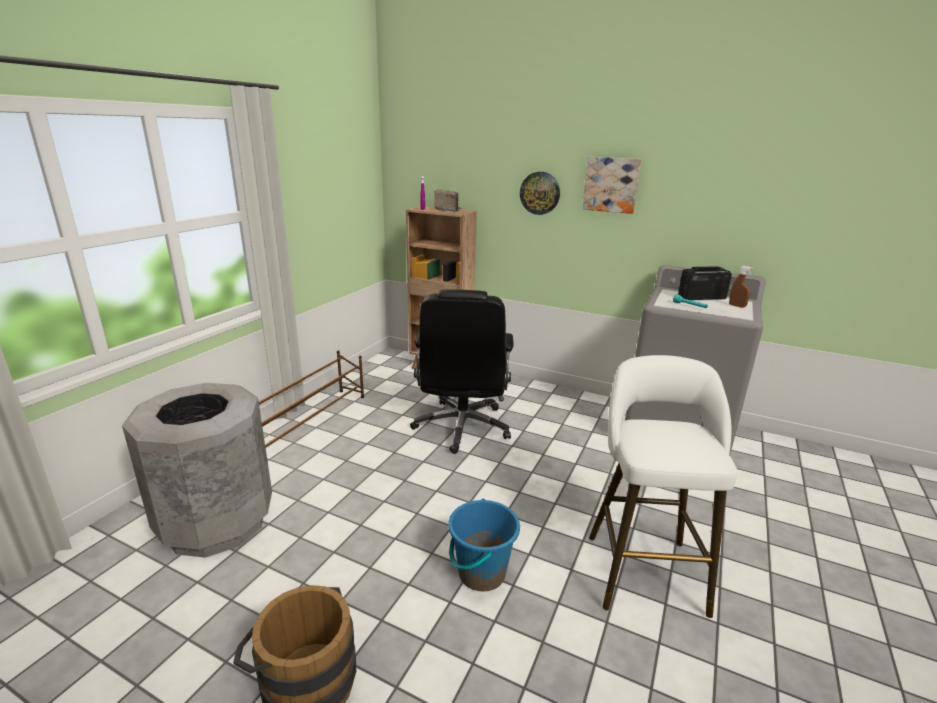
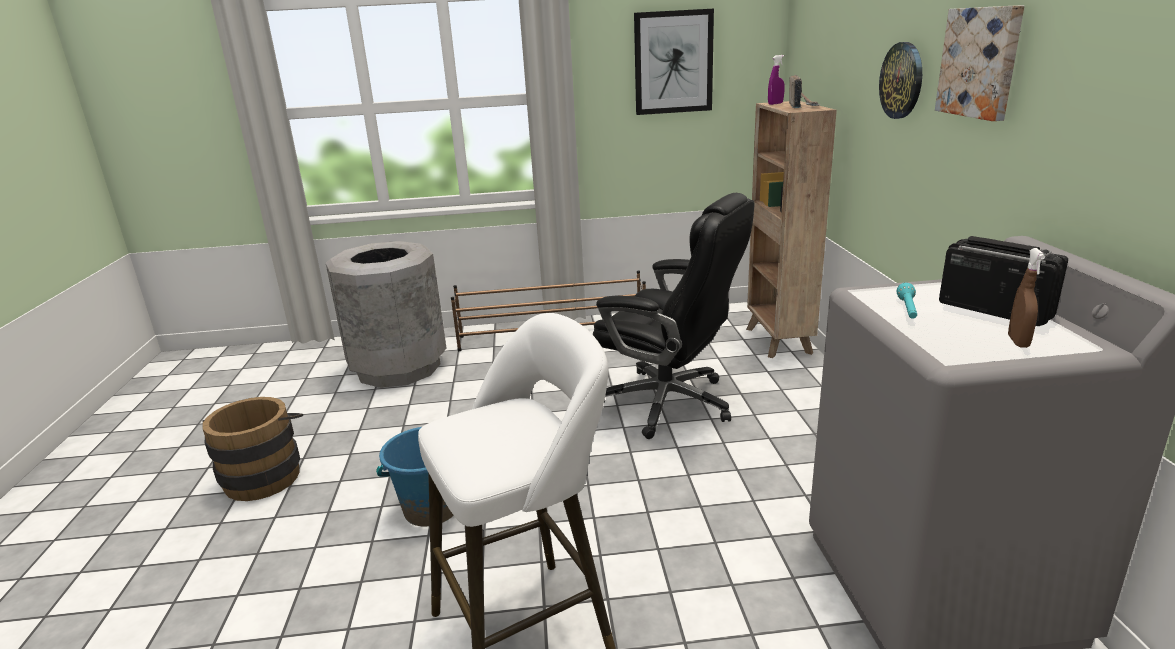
camera: 60 degrees right, 0 degrees up
(329, 180) = (673, 62): none -> picture
(462, 427) = (669, 403): black office chair -> black office chair turned 120 degrees counterclockwise

